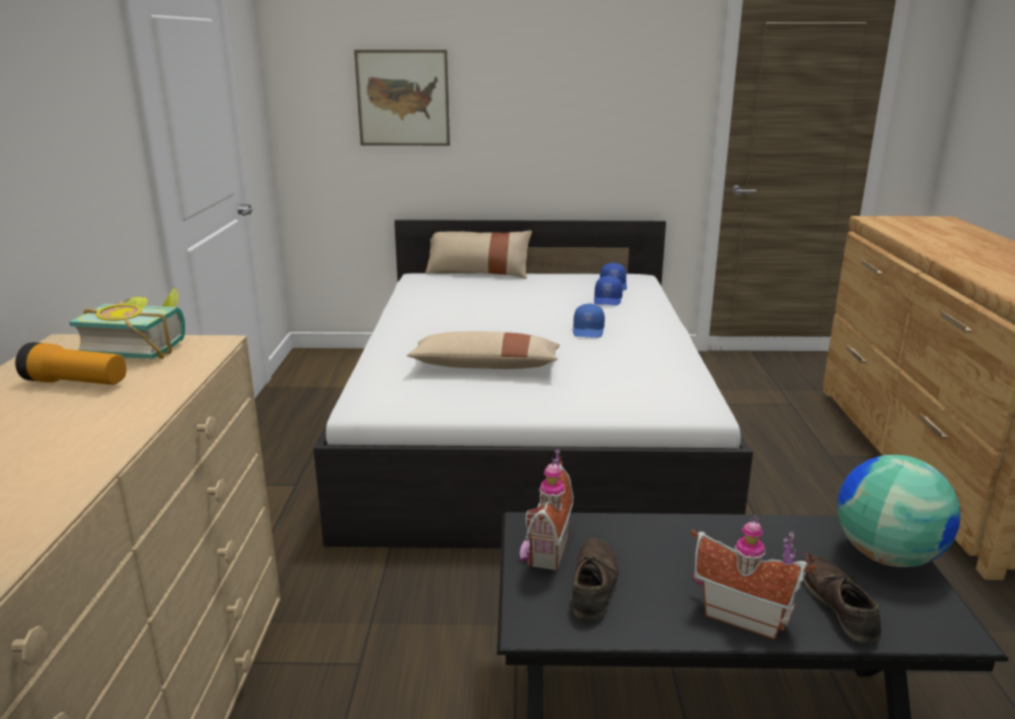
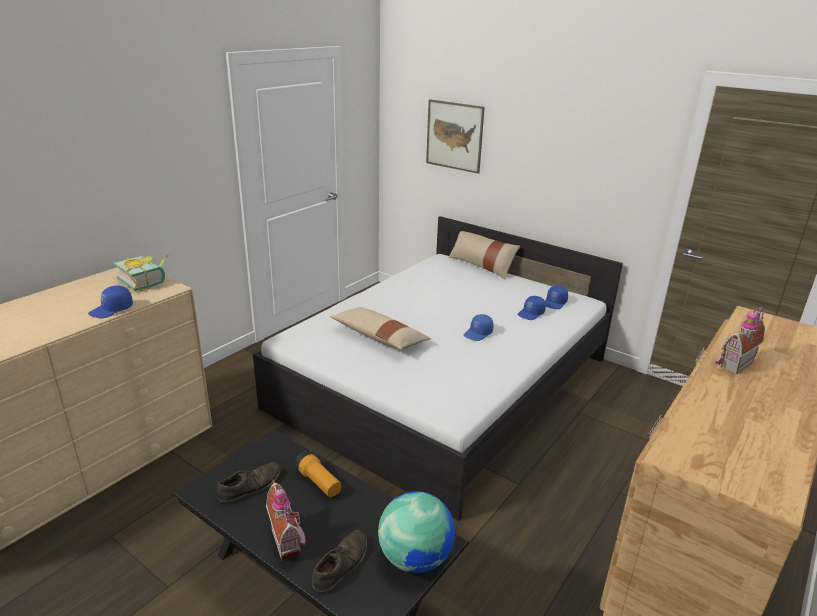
camera: 35 degrees right, 5 degrees up
(76, 383) = (98, 293): flashlight -> flashlight (319, 482)
(157, 393) = (112, 310): none -> blue cap
(543, 551) = (257, 457): toy house -> toy house (732, 363)

